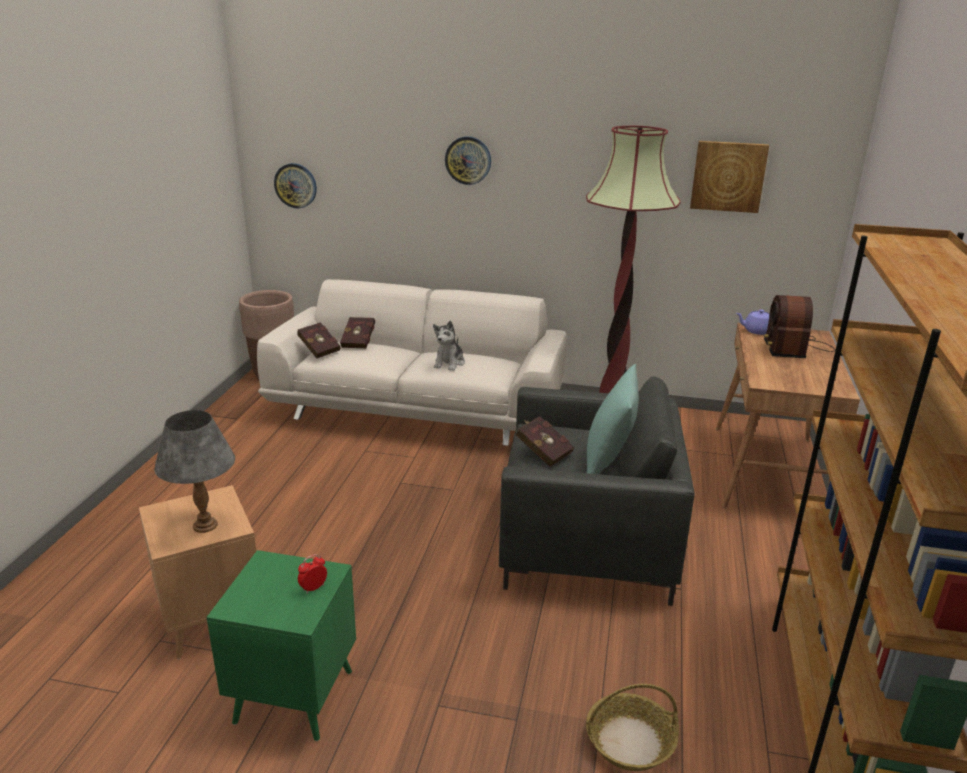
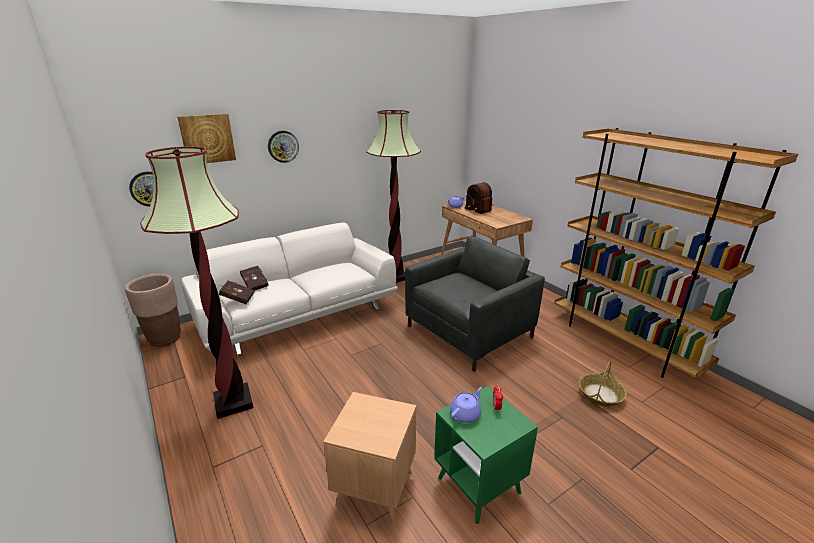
camera: 45 degrees left, 0 degrees up
(205, 525) = (384, 420): grey table lamp -> none
(235, 464) = (233, 402): none -> floor lamp
(274, 571) = (465, 414): none -> purple teapot
(449, 363) = (328, 274): plush toy -> none
(542, 452) = (453, 292): red book -> none
(608, 463) = (482, 284): turquoise pillow -> none
(728, 176) = (419, 132): picture -> picture (207, 138)

